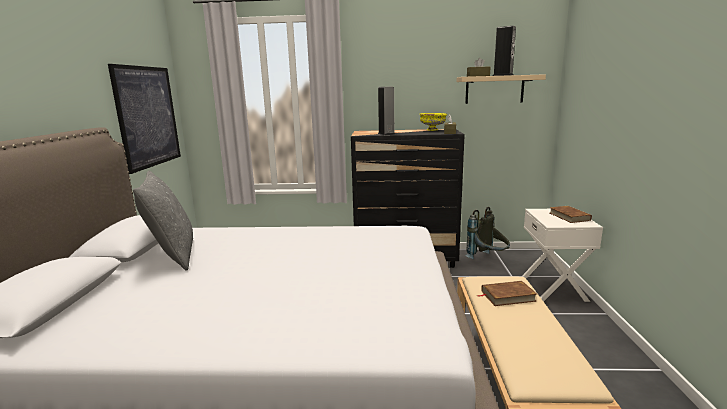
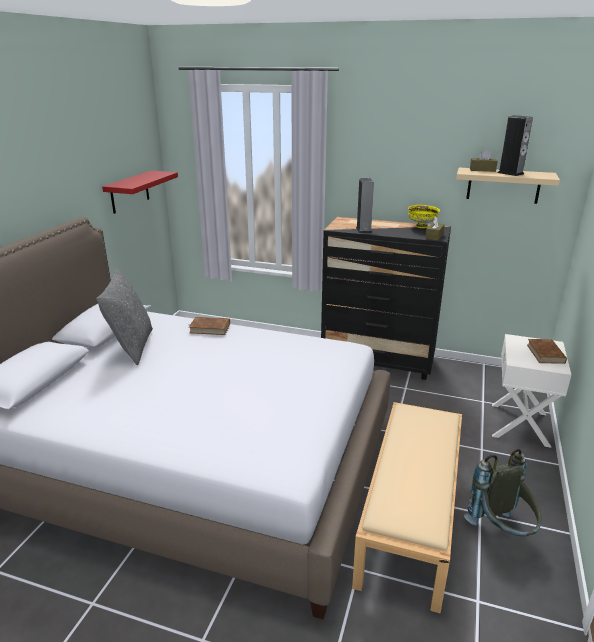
camera: 15 degrees right, 10 degrees up
(148, 116) = (130, 192): picture -> red shelf
(488, 260) = (468, 377): grey backpack -> grey backpack (502, 531)
(507, 296) = (423, 433): brown book -> brown book (210, 328)

